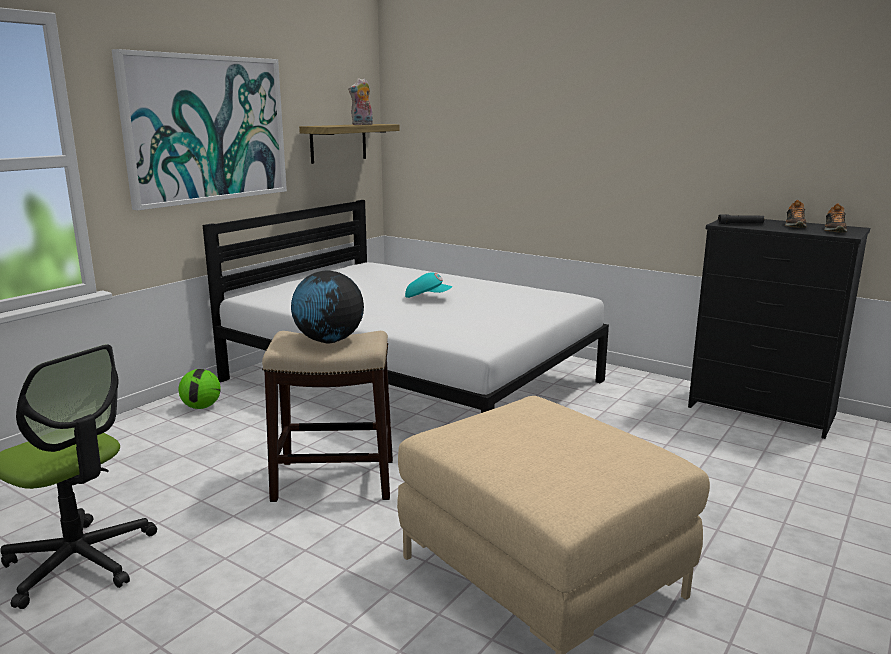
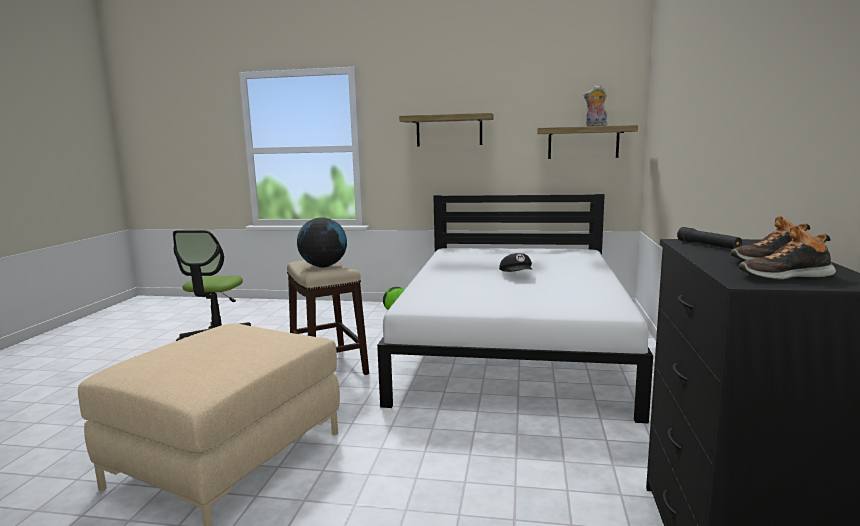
camera: 65 degrees right, 5 degrees down
(207, 129) = (449, 130): picture -> shelf
(427, 297) = (517, 275): turquoise cap -> black cap

